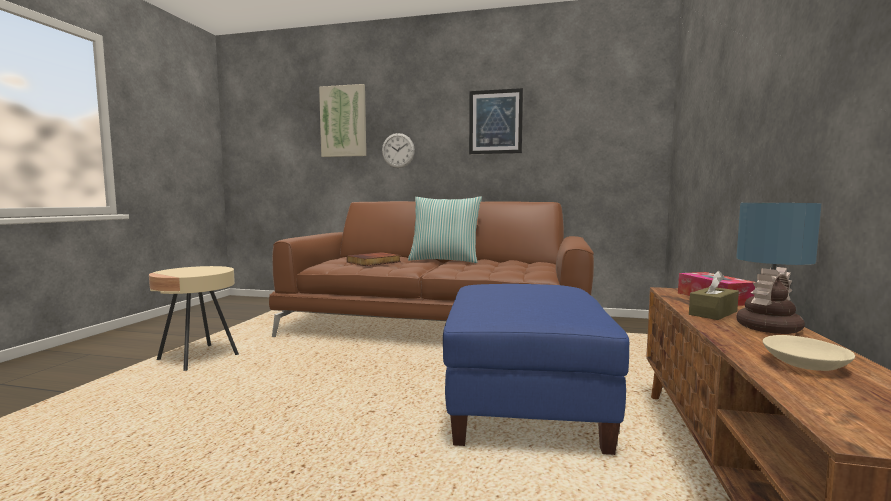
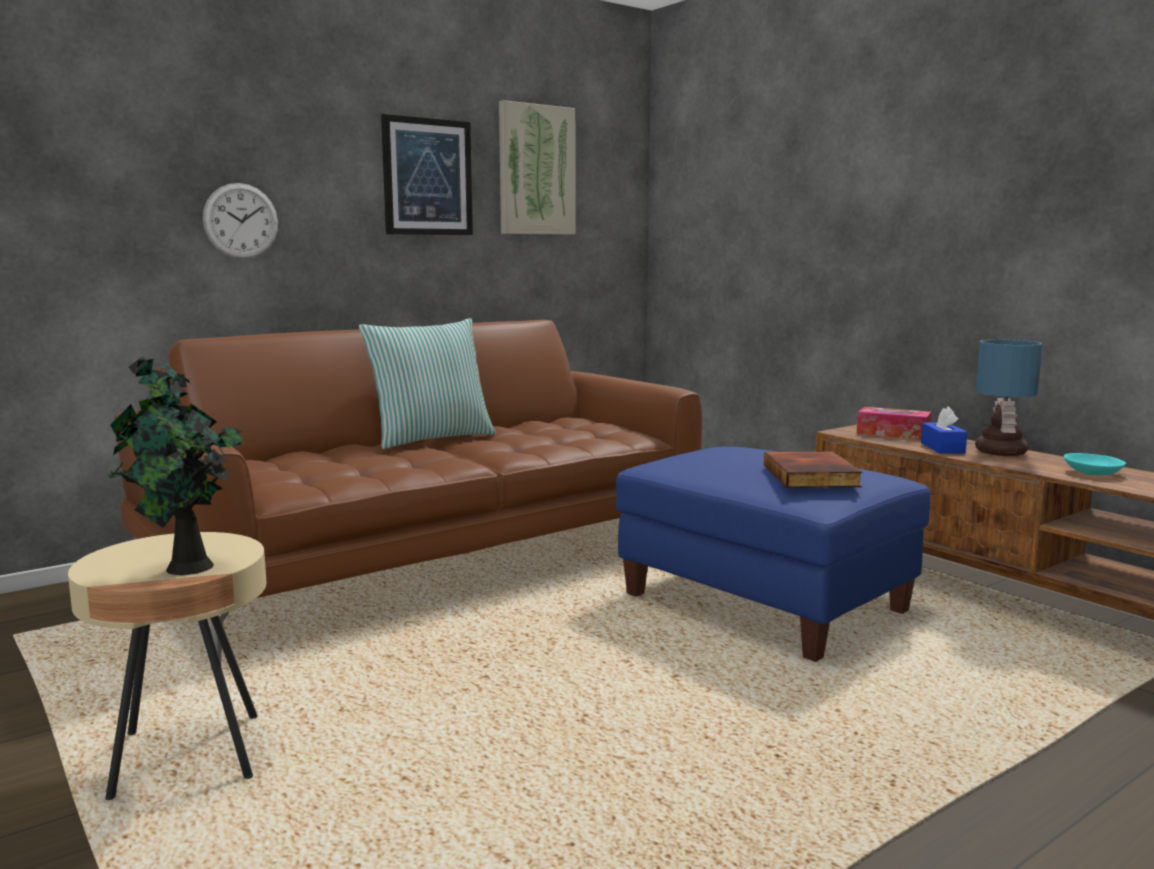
camera: 50 degrees left, 5 degrees up
(180, 274) = (186, 569): none -> potted plant
(343, 121) = (95, 144): picture -> picture (536, 170)
(374, 262) = (357, 464): book -> book (813, 476)
(713, 313) = (942, 448): brown tissue box -> blue tissue box
(805, 365) = (1093, 473): beige bowl -> turquoise bowl

